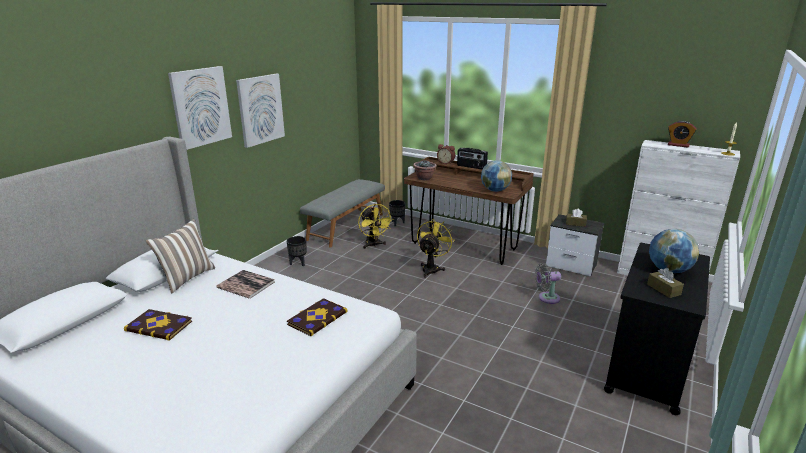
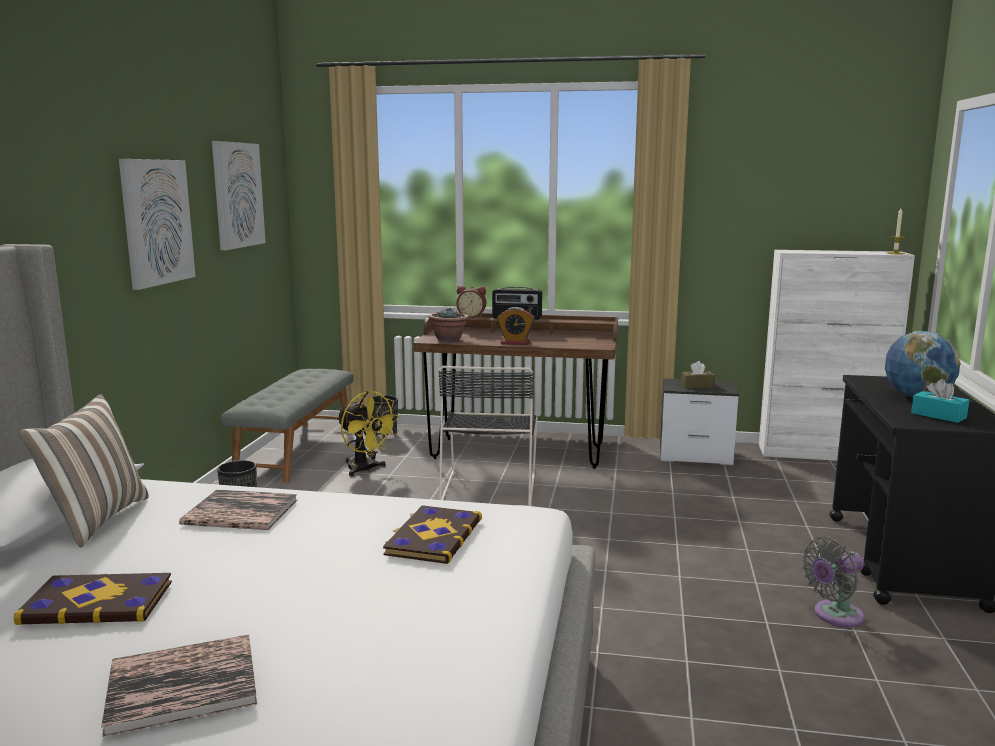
camera: 20 degrees left, 10 degrees down
(161, 376) = (182, 684): none -> book
(200, 107) = (61, 198): picture -> picture (237, 195)
(432, 268) = (489, 488): yellow fan -> black chair
(495, 190) = (575, 344): globe -> none
(546, 298) = (695, 500): grey fan -> grey fan (834, 616)
(663, 289) = (938, 415): brown tissue box -> turquoise tissue box
(678, 145) = (824, 251): alarm clock -> alarm clock (515, 343)

